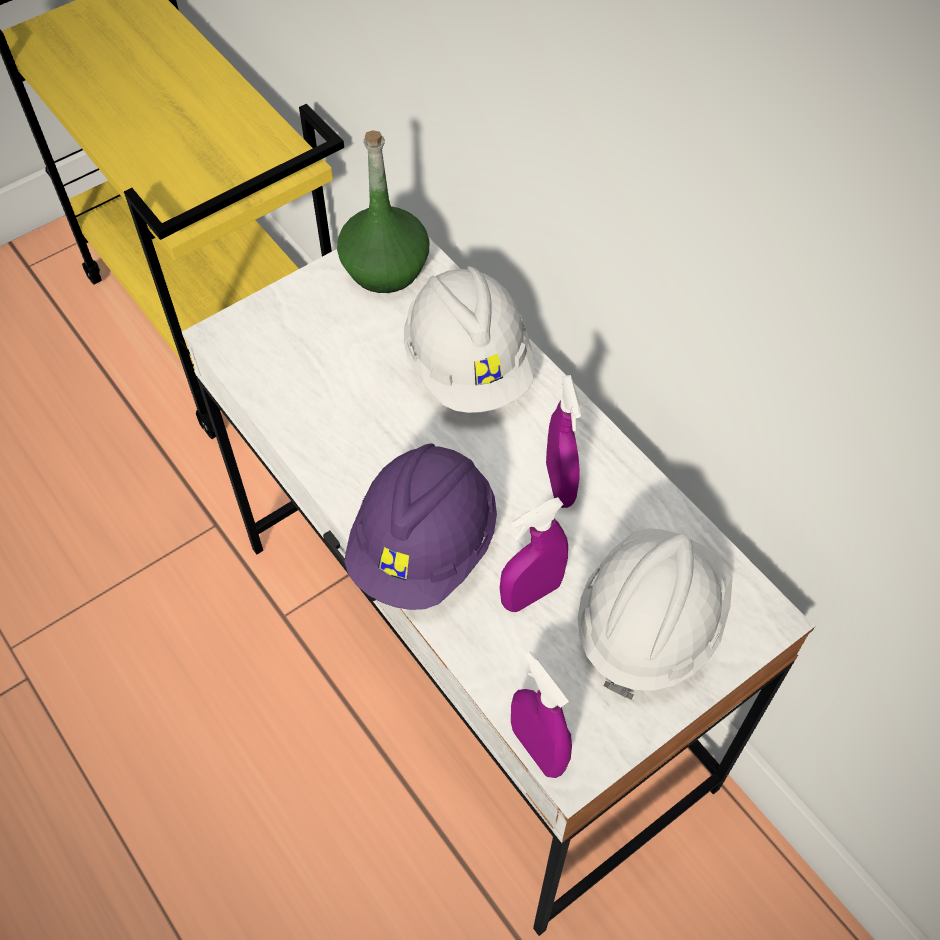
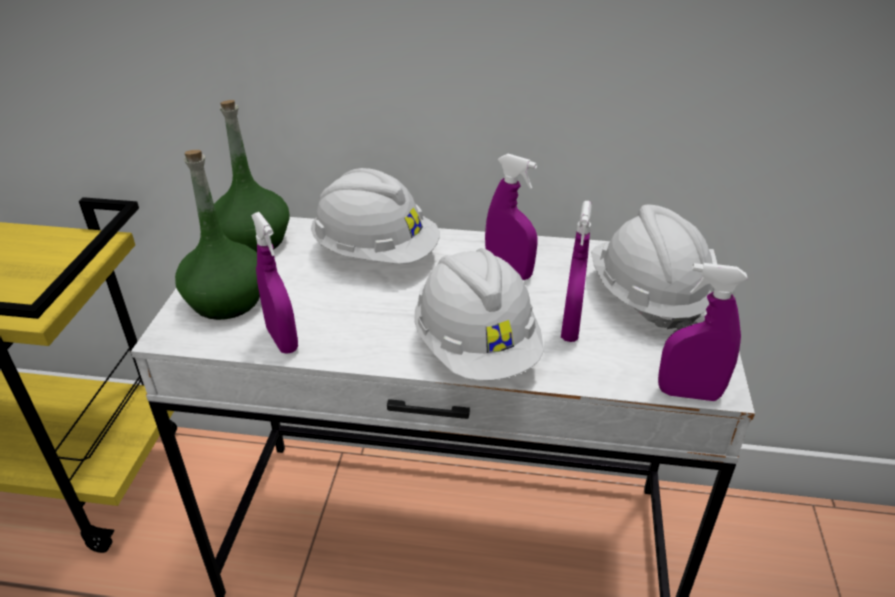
camera: 45 degrees left, 20 degrees down
(291, 408) = (282, 340): none -> purple spray bottle
(294, 328) = (226, 300): none -> green bottle
(424, 546) = (477, 349): purple hard hat -> white hard hat

